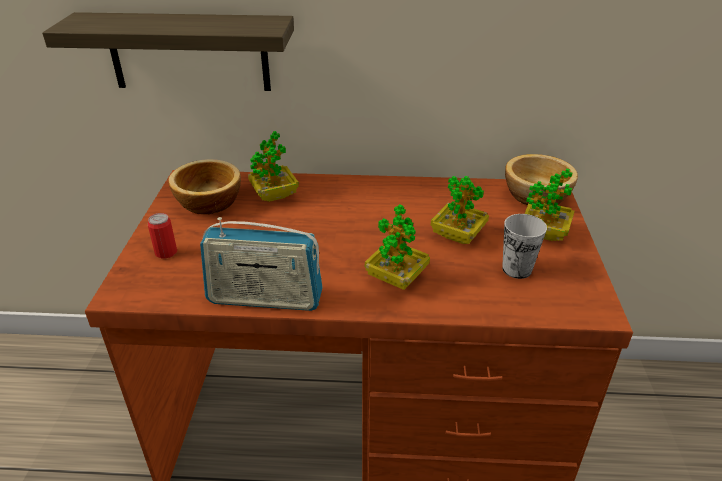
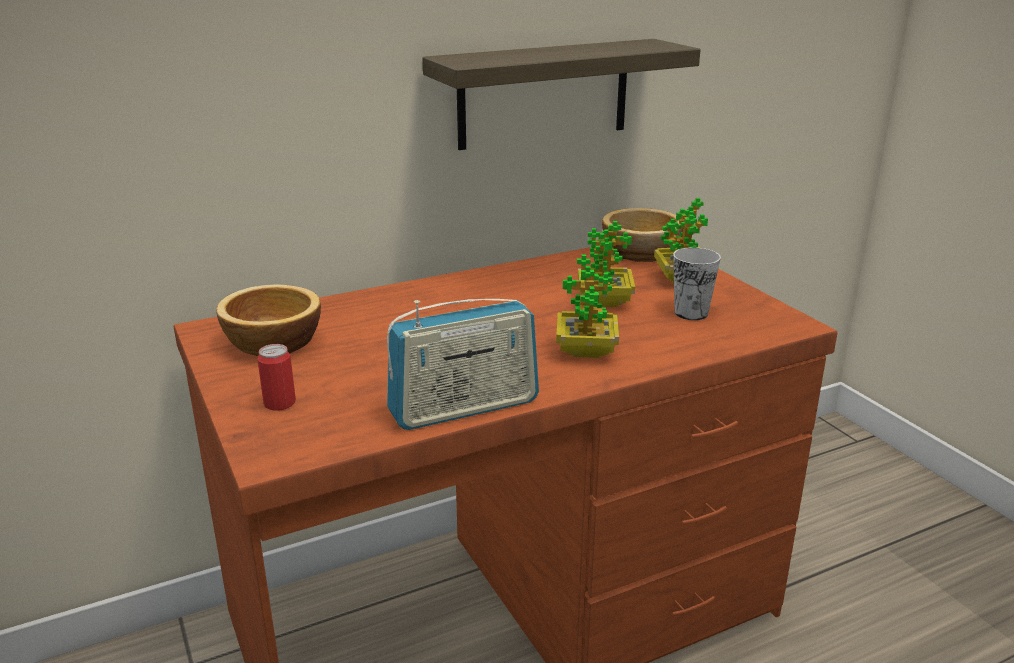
camera: 30 degrees left, 10 degrees down
(189, 52) = (196, 144): shelf -> shelf (544, 93)
(274, 195) = (353, 316): potted plant -> none

